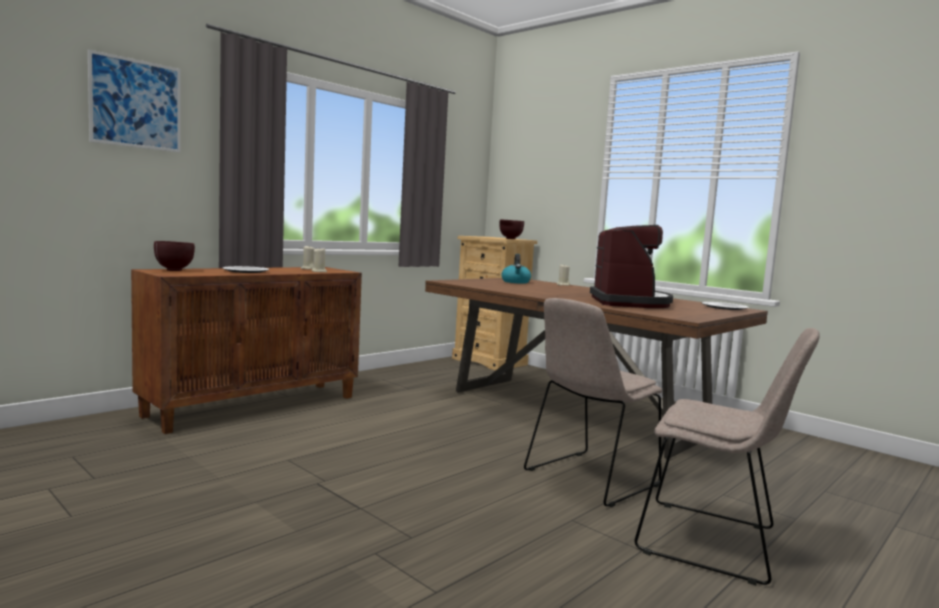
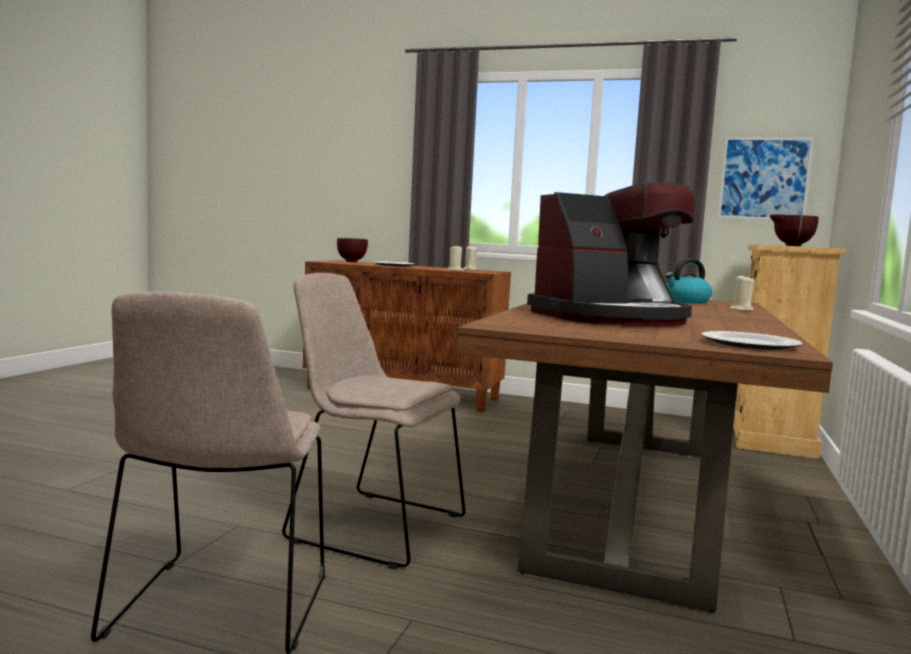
camera: 65 degrees right, 0 degrees up
(136, 104) = (362, 129): picture -> picture (764, 178)

